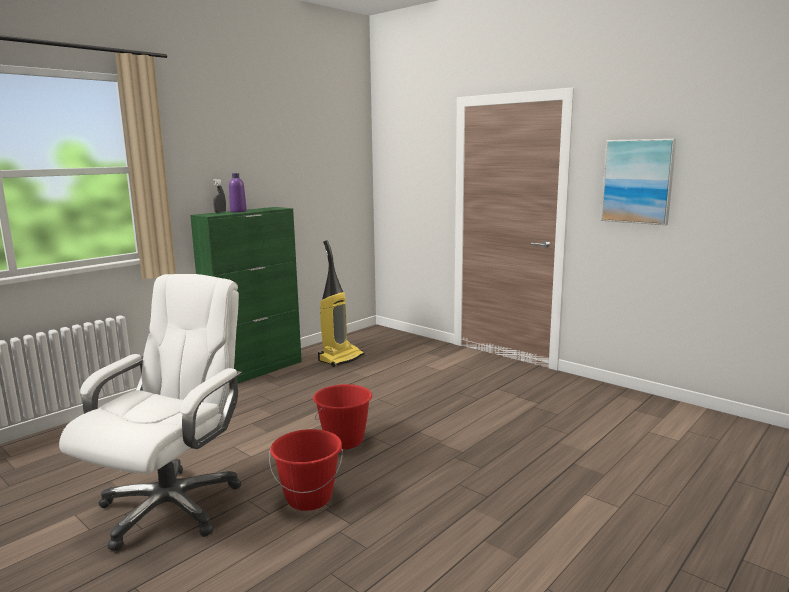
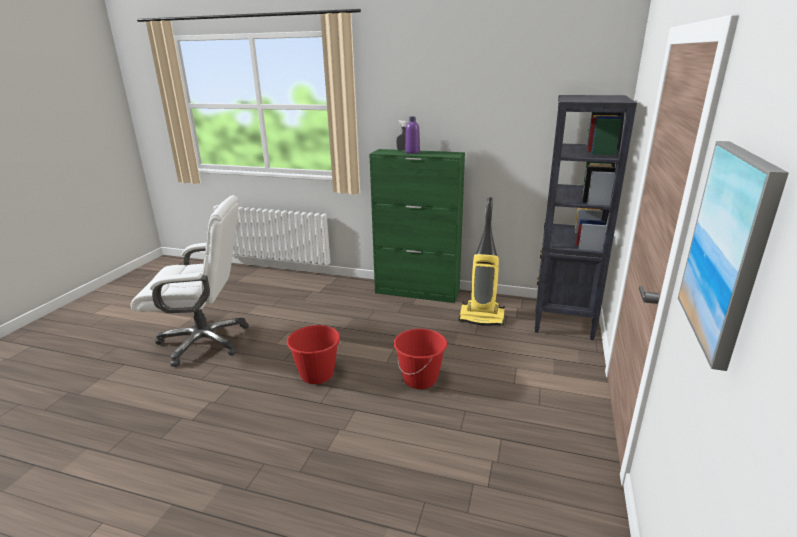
camera: 65 degrees right, 10 degrees up
(309, 498) = (224, 389): red bucket -> red bucket (420, 379)
(380, 337) = (563, 319): none -> black bookcase

